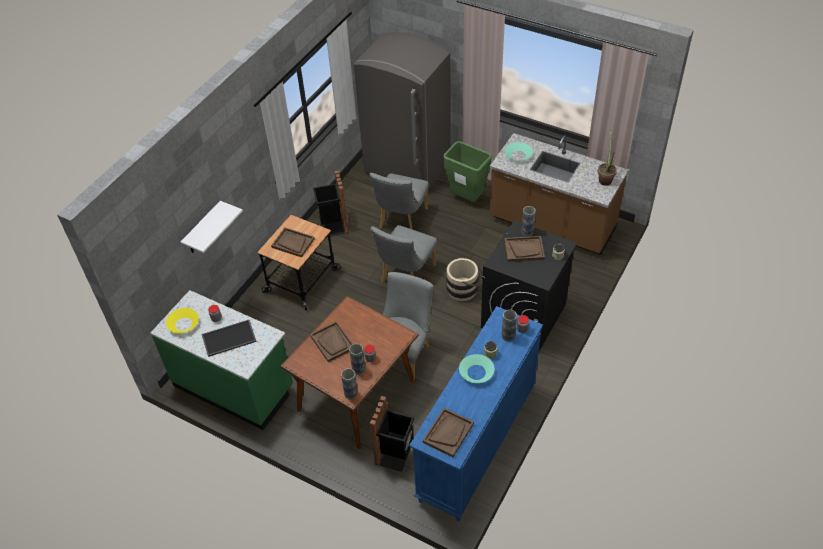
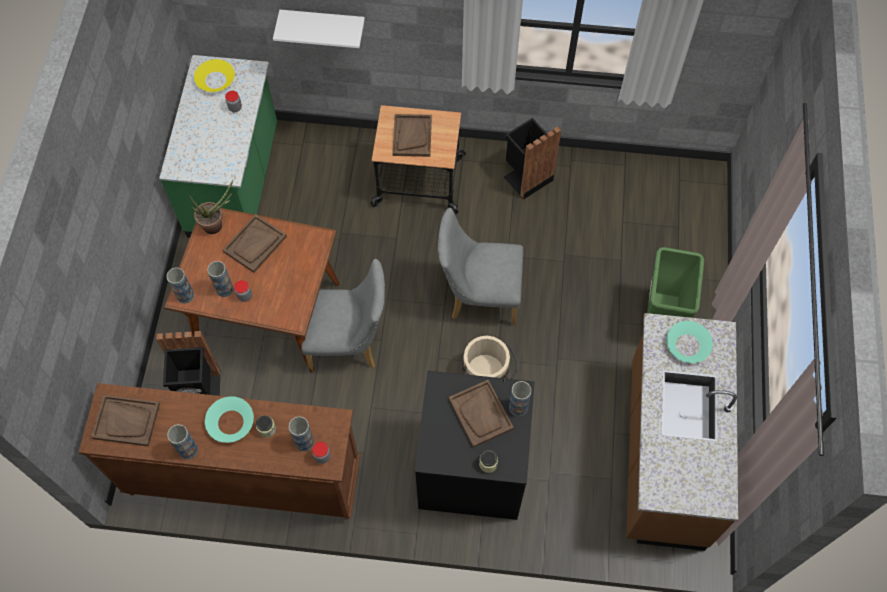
camera: 65 degrees right, 15 degrees up
(228, 339) = (209, 133): tray -> none
(401, 221) = (575, 253): grey chair -> none
(407, 168) = (680, 221): grey fridge -> none
(476, 444) = (243, 478): blue dresser -> brown dresser
(486, 401) = (188, 449): none -> vase
(605, 179) = (697, 488): potted plant -> potted plant (217, 225)

